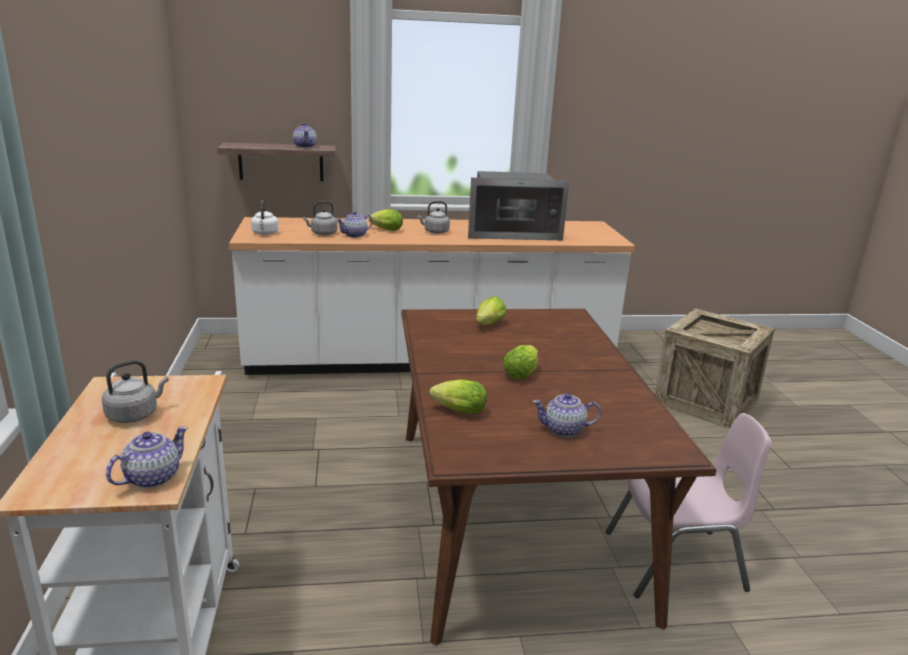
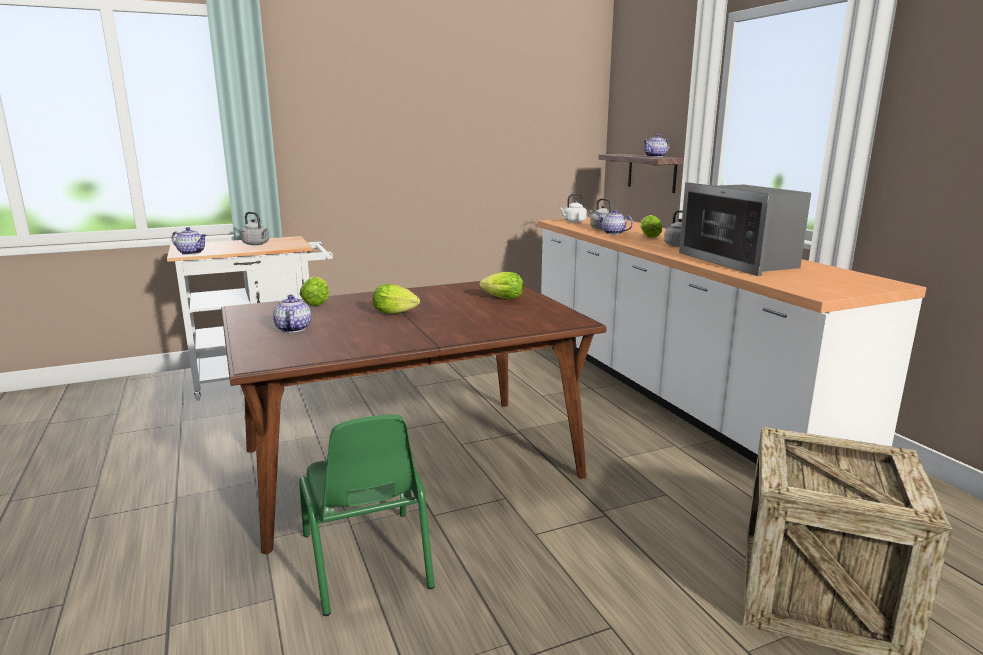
camera: 75 degrees right, 5 degrees down
(675, 562) = (366, 561): pink chair -> green chair

